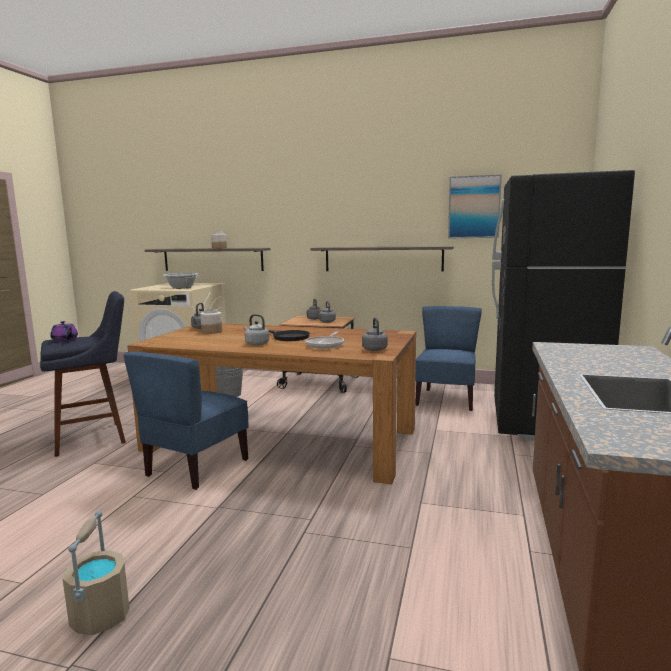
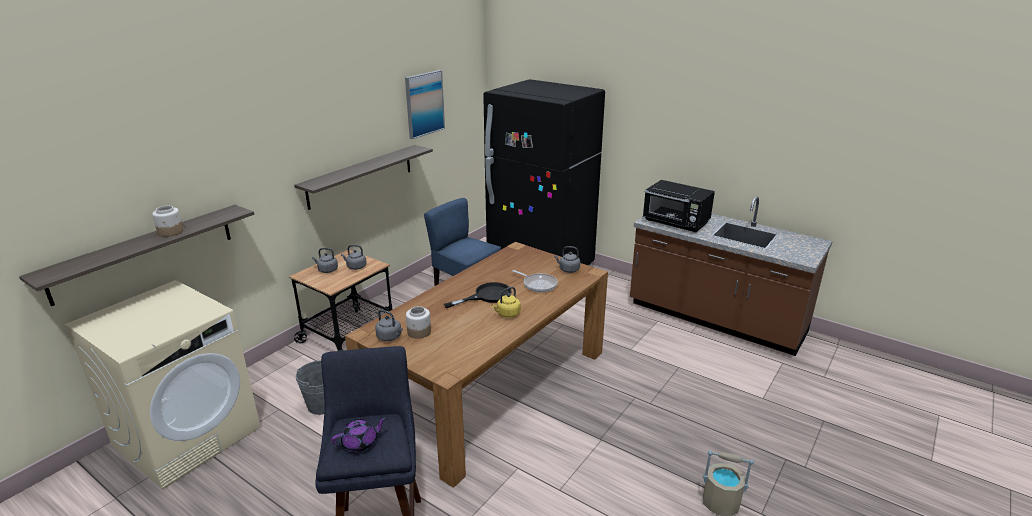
camera: 70 degrees left, 15 degrees up
(181, 287) = (178, 315): cooking pot -> none
(196, 467) = (521, 446): blue chair -> none
(256, 344) = (507, 314): grey kettle -> yellow kettle
(582, 356) = (676, 223): none -> black microwave

